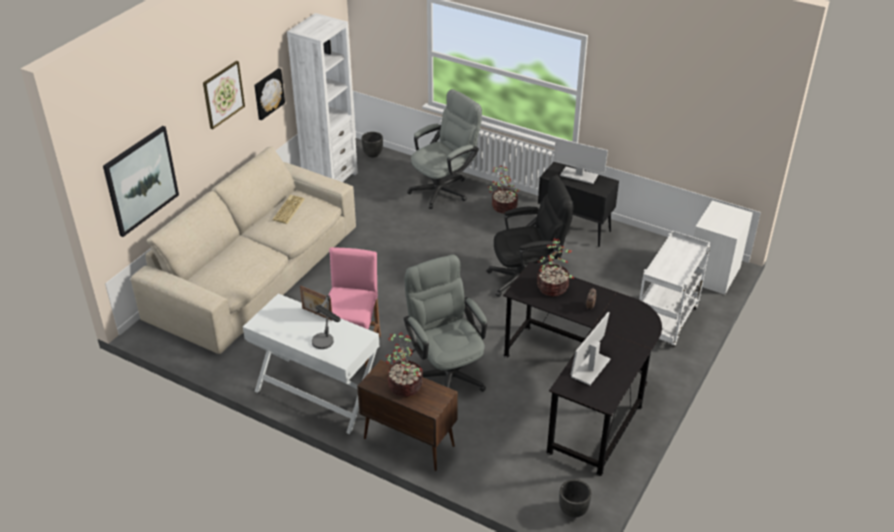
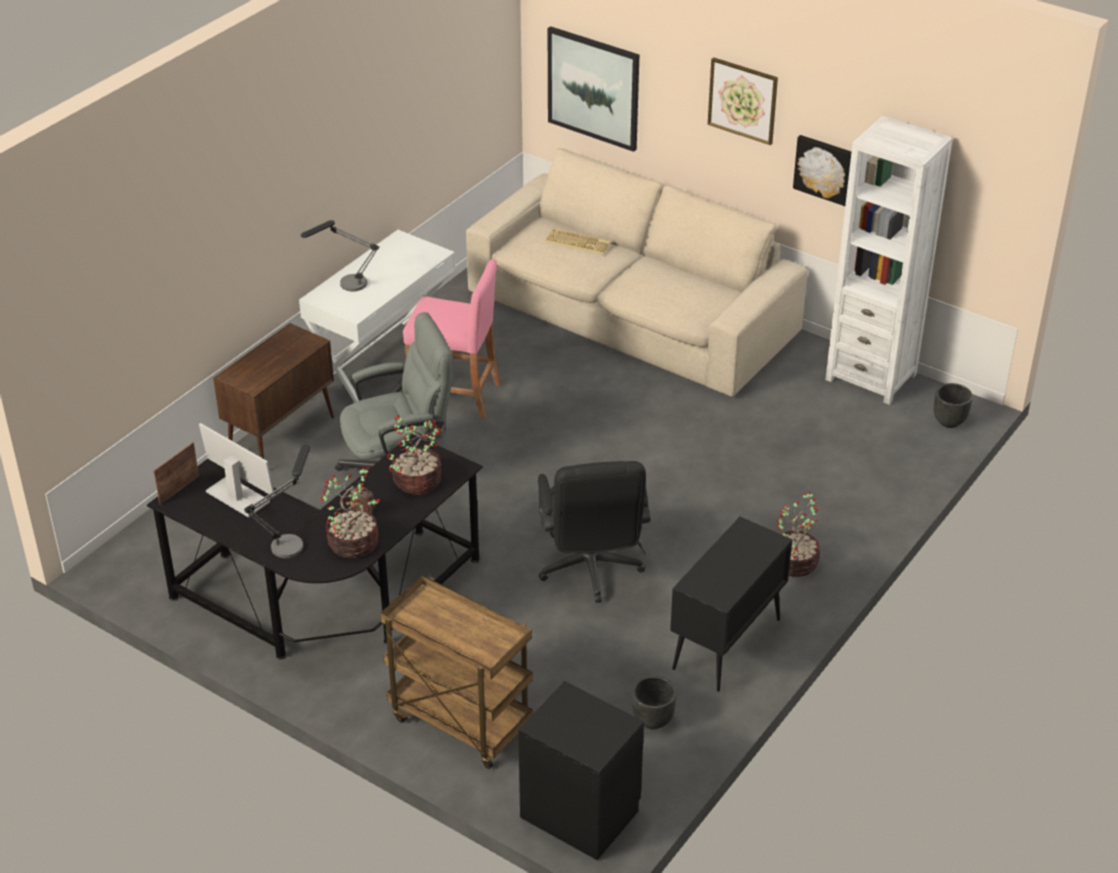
camera: 95 degrees right, 0 degrees up
(288, 209) = (688, 284): keyboard -> keyboard (579, 242)
(317, 314) = (405, 279): picture frame -> picture frame (178, 489)
(404, 385) = (278, 356): potted plant -> potted plant (354, 543)
(444, 189) = (846, 497): grey office chair -> none
(573, 511) = (123, 565): black planter -> black planter (652, 720)
(578, 175) = (743, 563): monitor -> none
(627, 336) = (291, 540): none -> table lamp
(666, 322) = (458, 722): white cart -> brown cart
(712, 274) = (580, 813): white nightstand -> black nightstand

